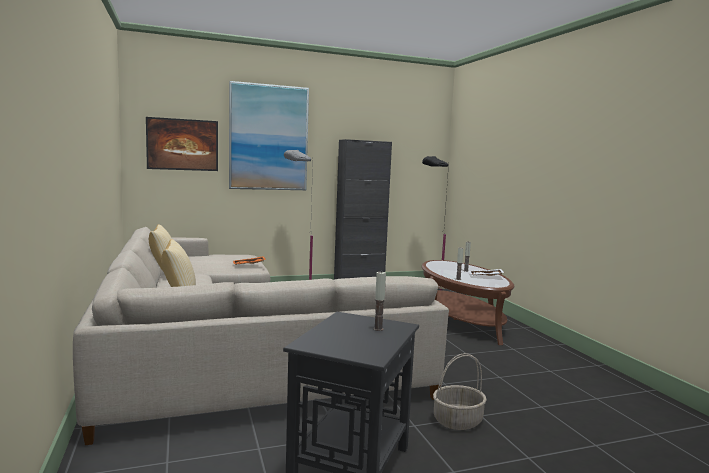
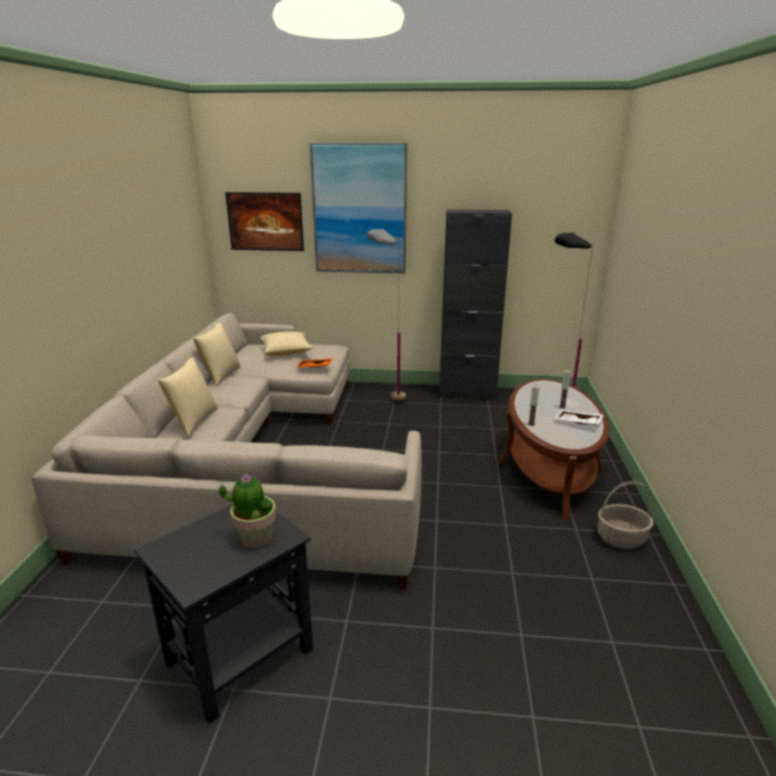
camera: 25 degrees right, 15 degrees up
(210, 257) = (286, 352): none -> pillow
(378, 329) = (255, 537): candle -> potted plant
(458, 420) = (399, 628): basket -> basket (621, 538)

